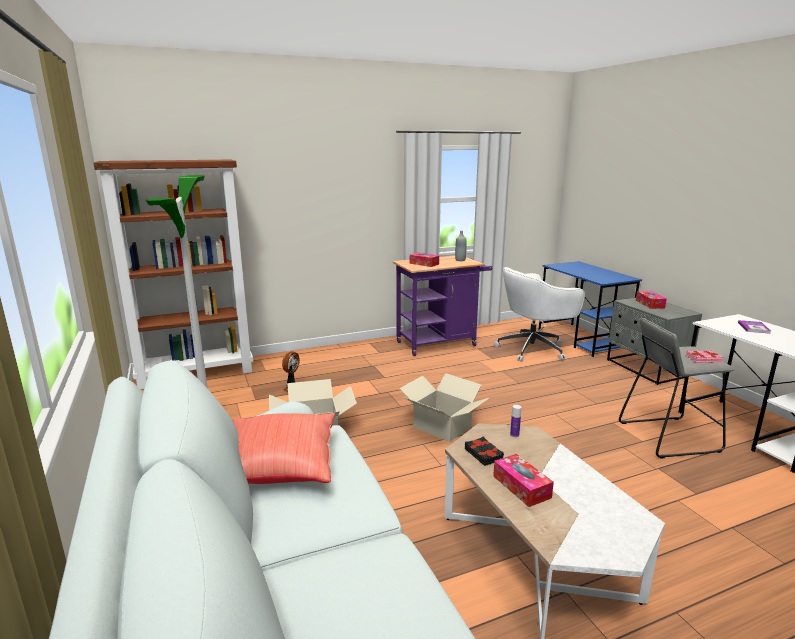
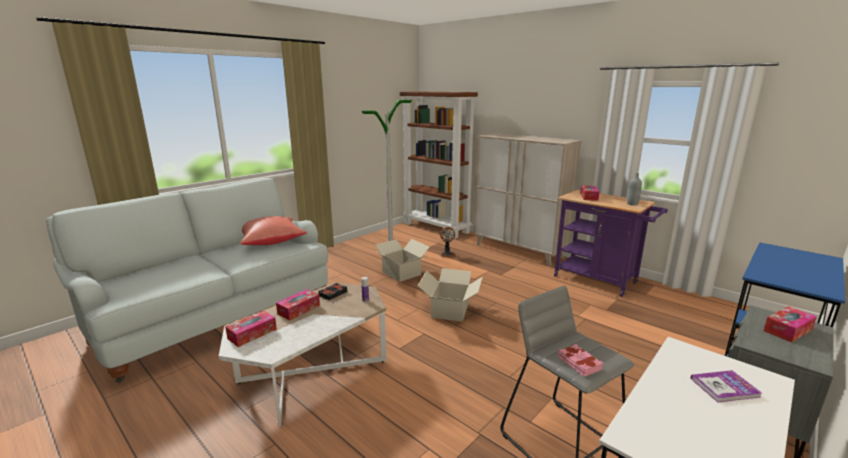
camera: 65 degrees right, 0 degrees up
(337, 352) = (518, 251): none -> beige cabinet
(533, 349) = (671, 328): white office chair -> none
(584, 534) = (252, 334): none -> tissue box

